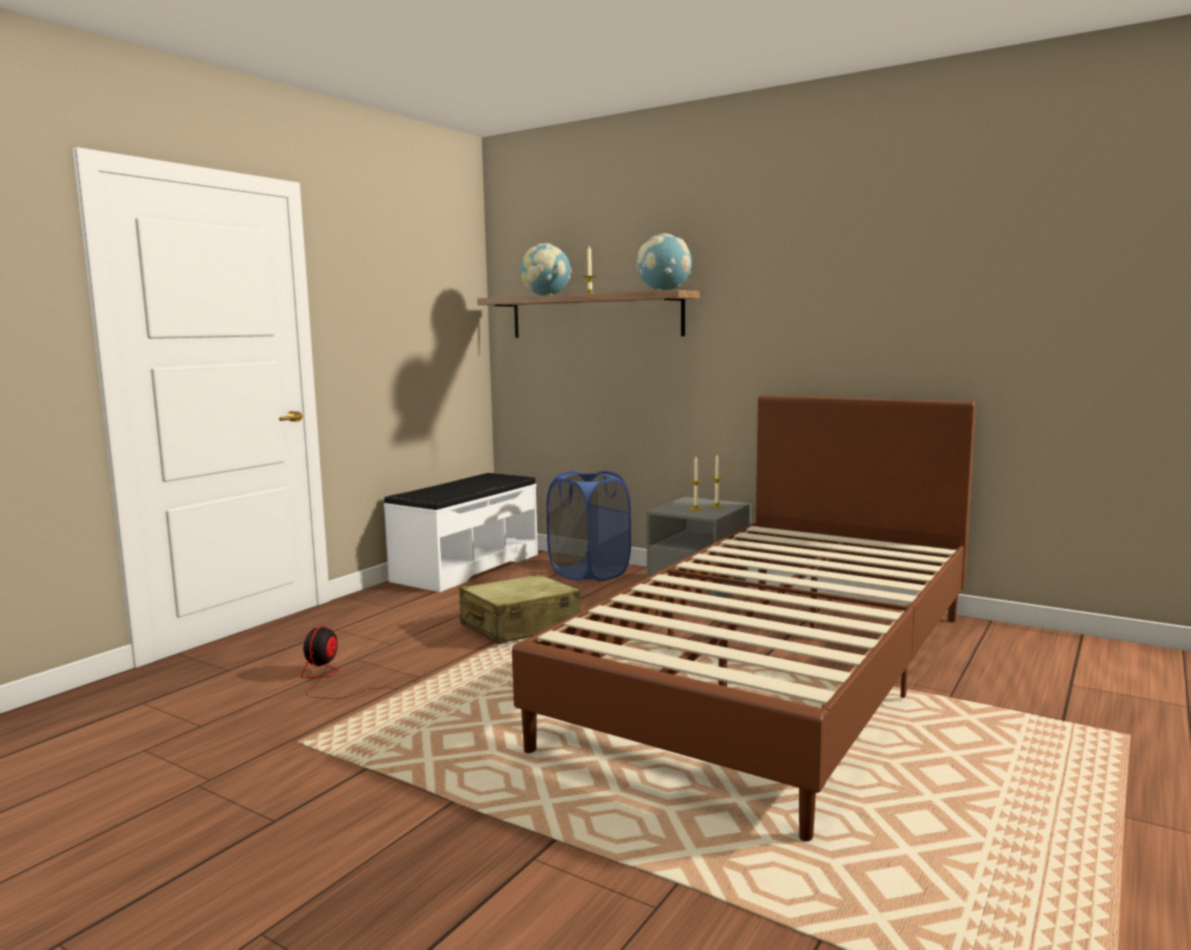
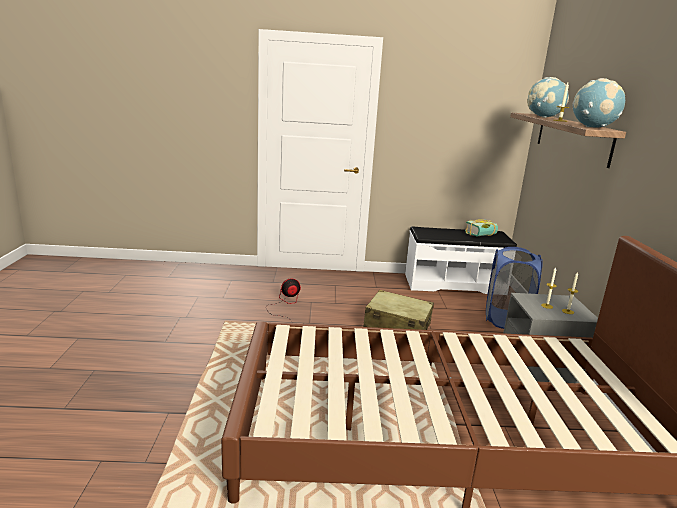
camera: 55 degrees right, 10 degrees up
(486, 480) = (482, 235): none -> book

